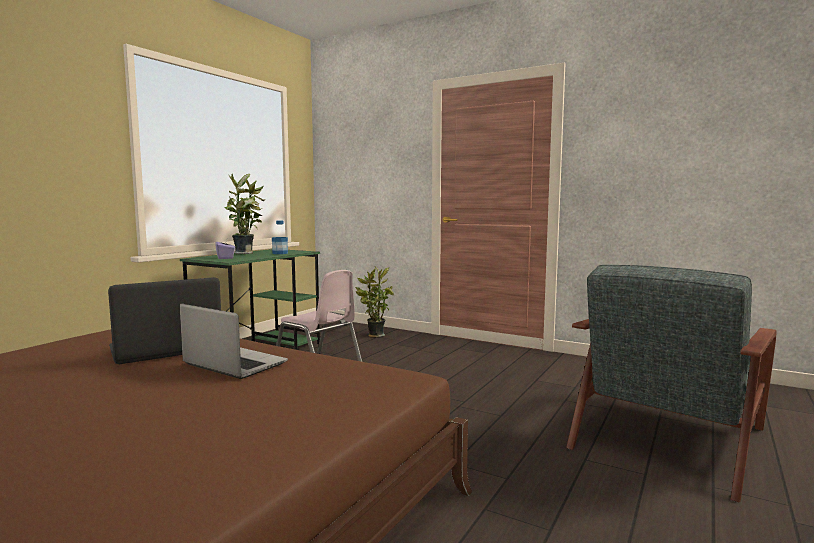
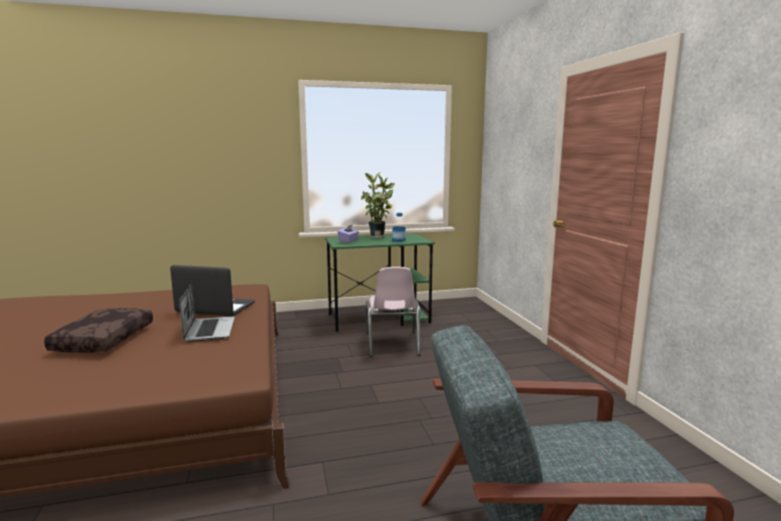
camera: 45 degrees right, 5 degrees up
(95, 412) = (103, 339): none -> brown pillow
(374, 335) = (485, 328): potted plant -> none

